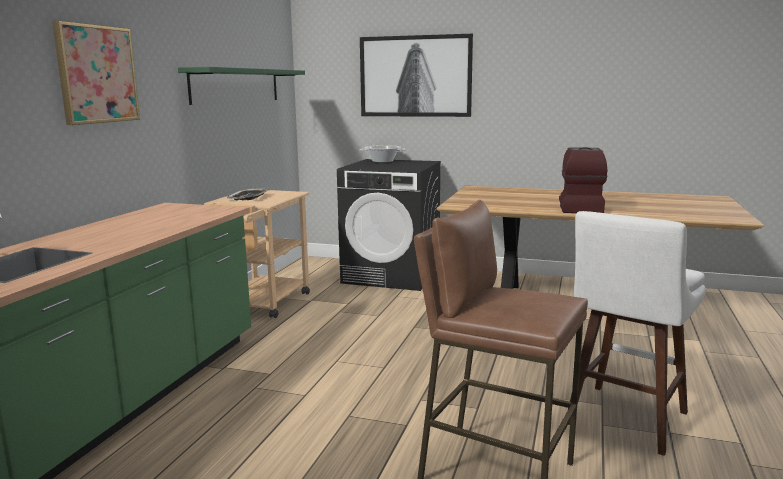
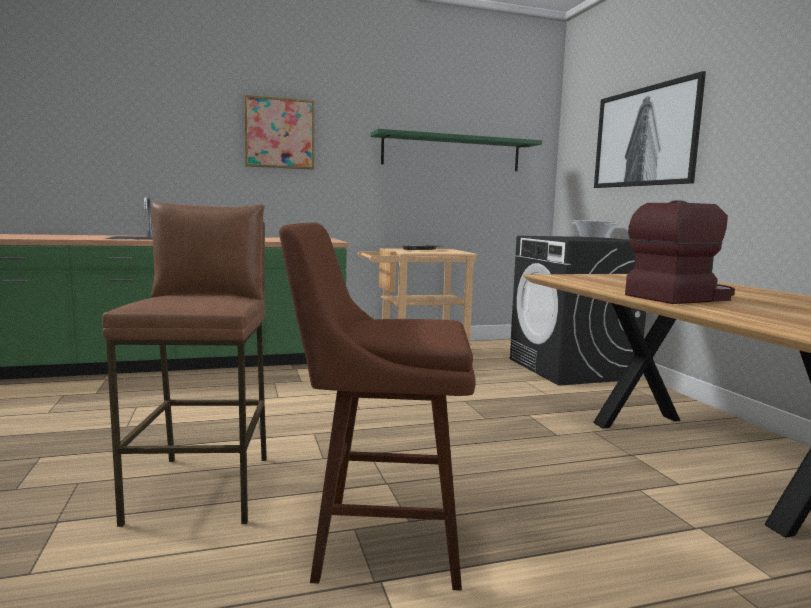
camera: 55 degrees right, 5 degrees down
(624, 421) = (377, 542): white stool -> brown stool

